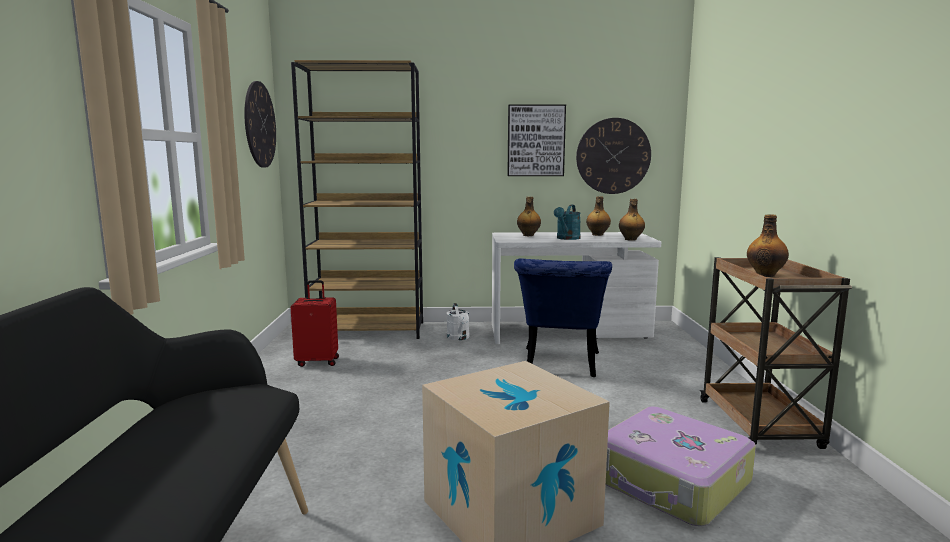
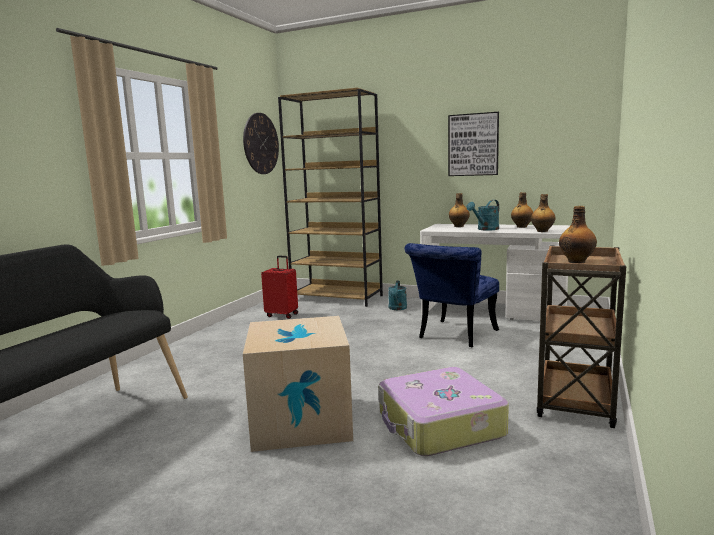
camera: 25 degrees right, 0 degrees up
(459, 338) = (397, 308): white watering can -> turquoise watering can
(613, 156) = (545, 155): wall clock -> none

